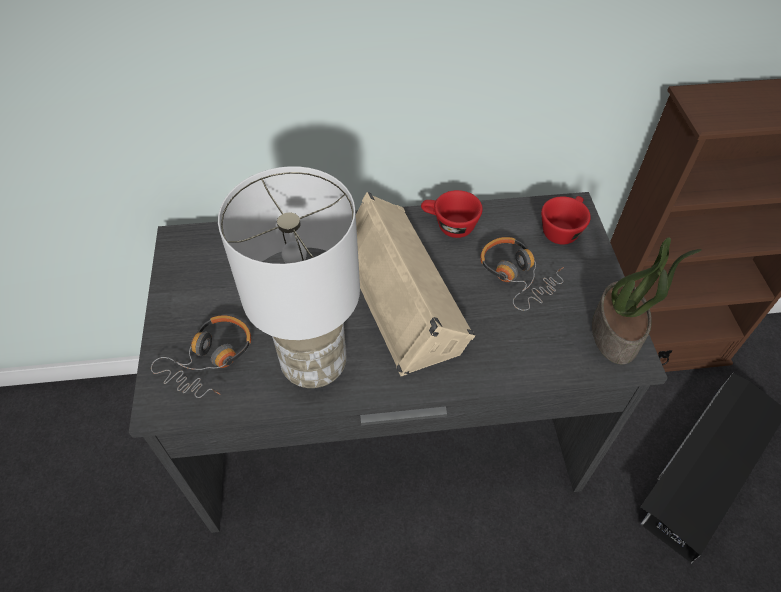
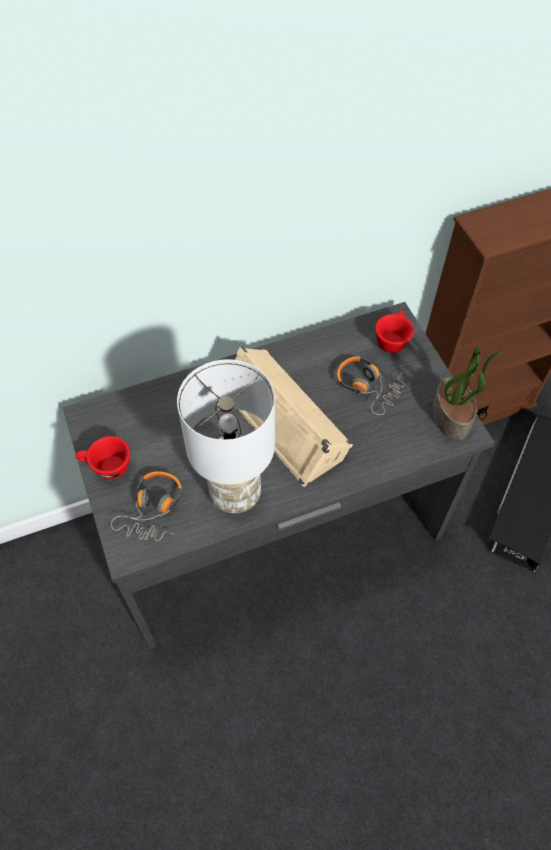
camera: 15 degrees left, 5 degrees up
(449, 226) = (303, 355): red cup -> red cup (106, 467)

